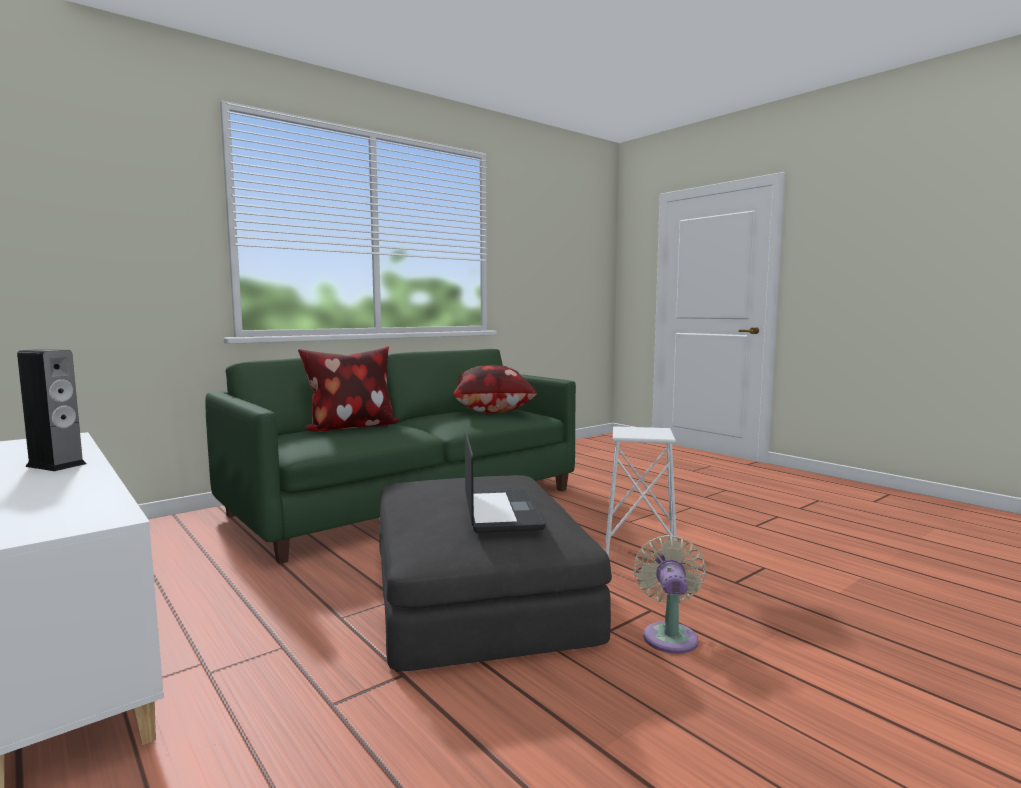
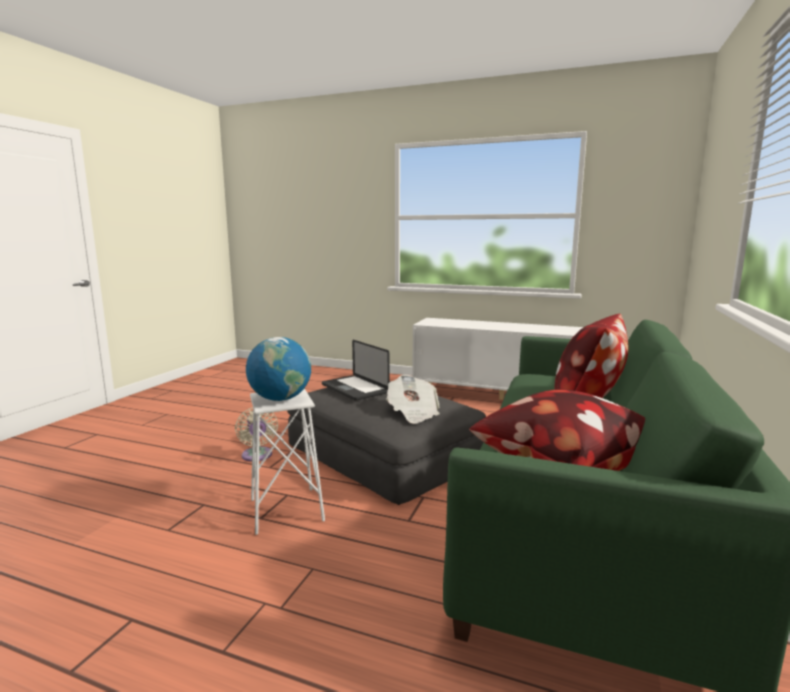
camera: 150 degrees right, 5 degrees up
(56, 465) = (517, 328): speaker -> none
(477, 479) = (413, 413): none -> newspaper
(643, 431) = (280, 399): none -> globe

